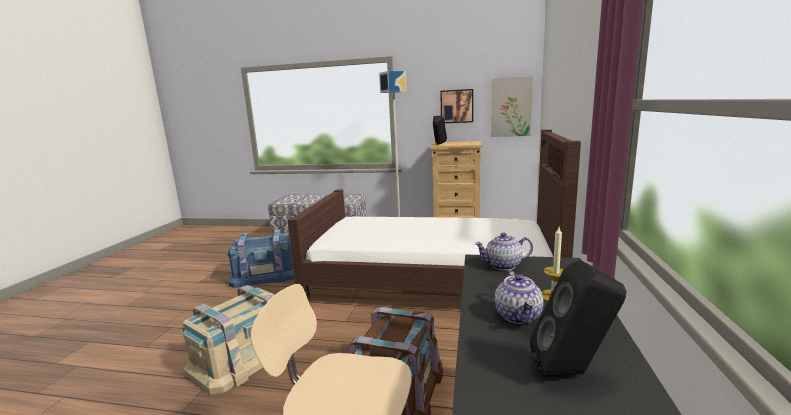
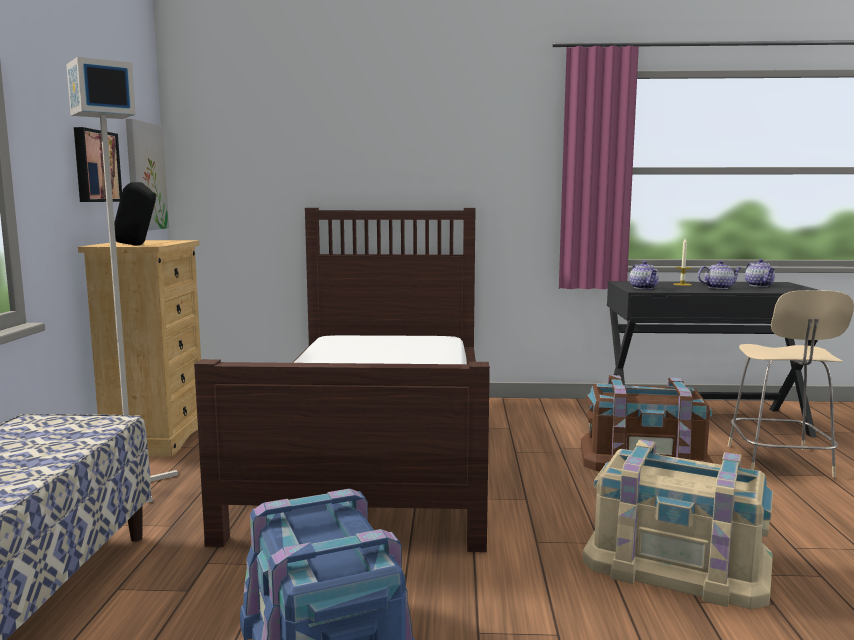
camera: 100 degrees left, 5 degrees down
(572, 372) = (759, 285): black speaker -> teapot

